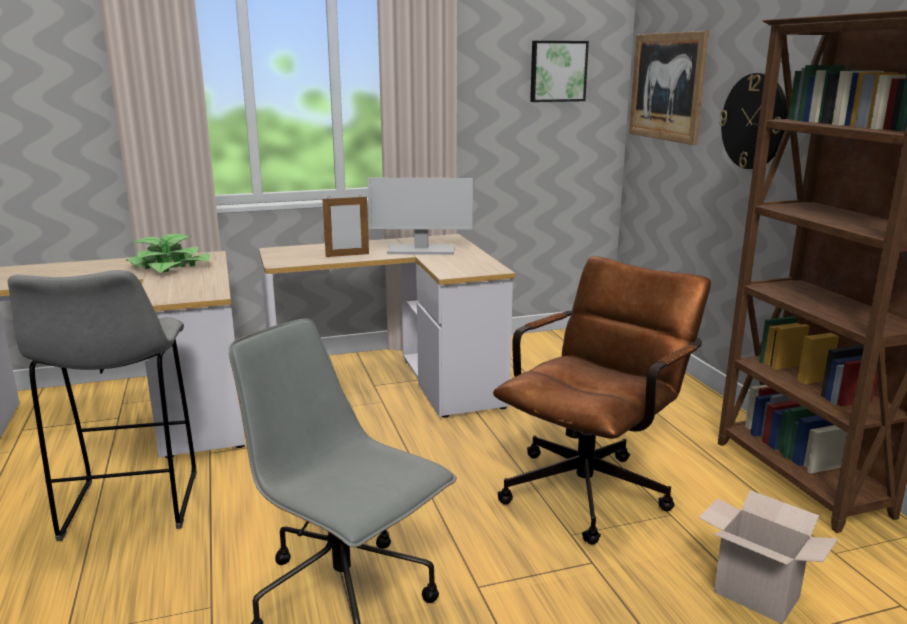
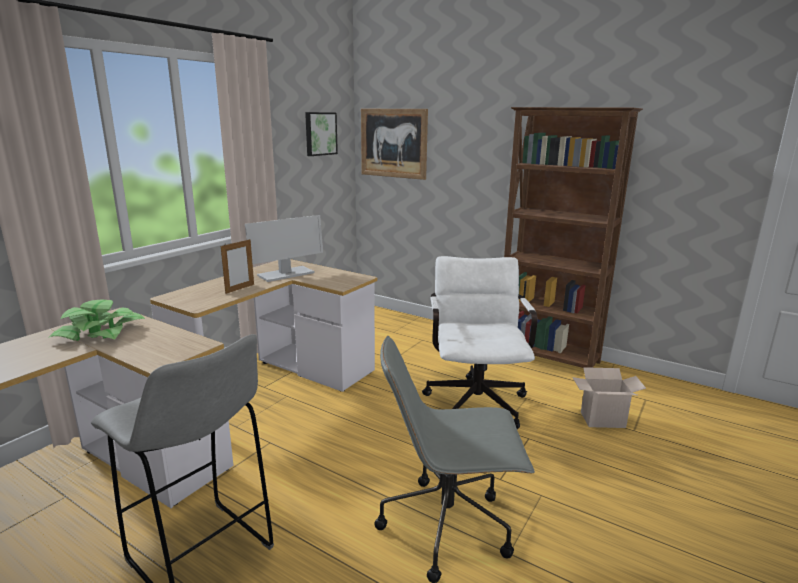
camera: 40 degrees left, 0 degrees up
(592, 486) = (475, 399): brown office chair -> white office chair
(754, 121) = (472, 164): wall clock -> none

